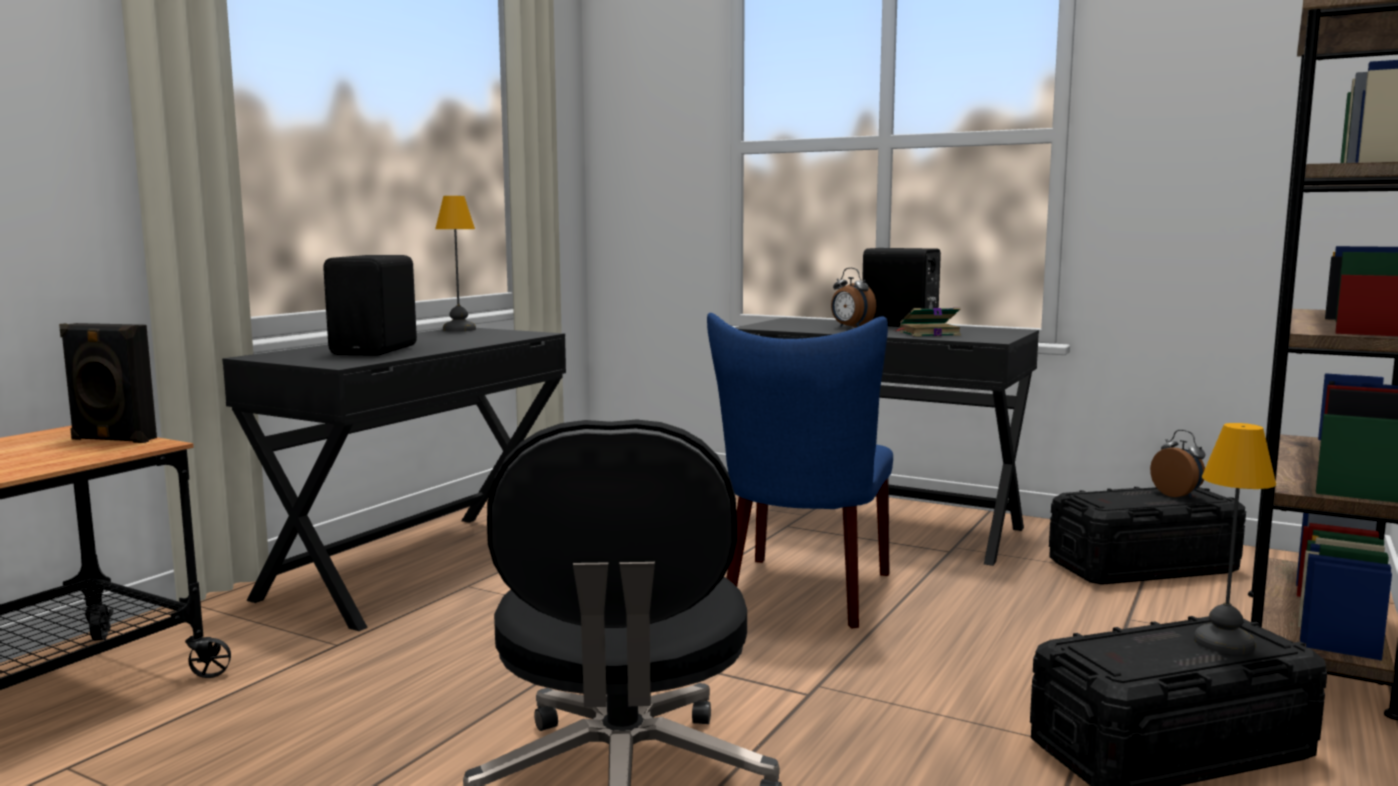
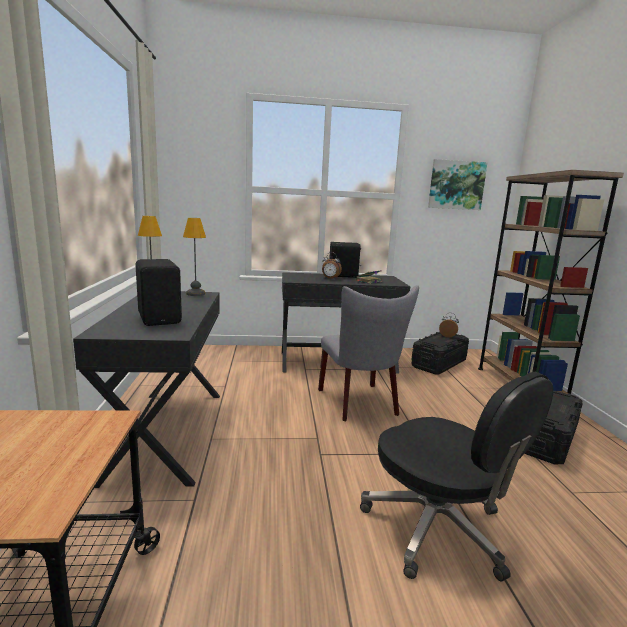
camera: 35 degrees left, 5 degrees up
(112, 439) = (70, 421): black speaker -> none
(803, 596) = (360, 404): blue chair -> grey chair
(1224, 642) = (556, 399): table lamp -> table lamp (196, 293)
(1230, 90) = (456, 185): none -> picture

